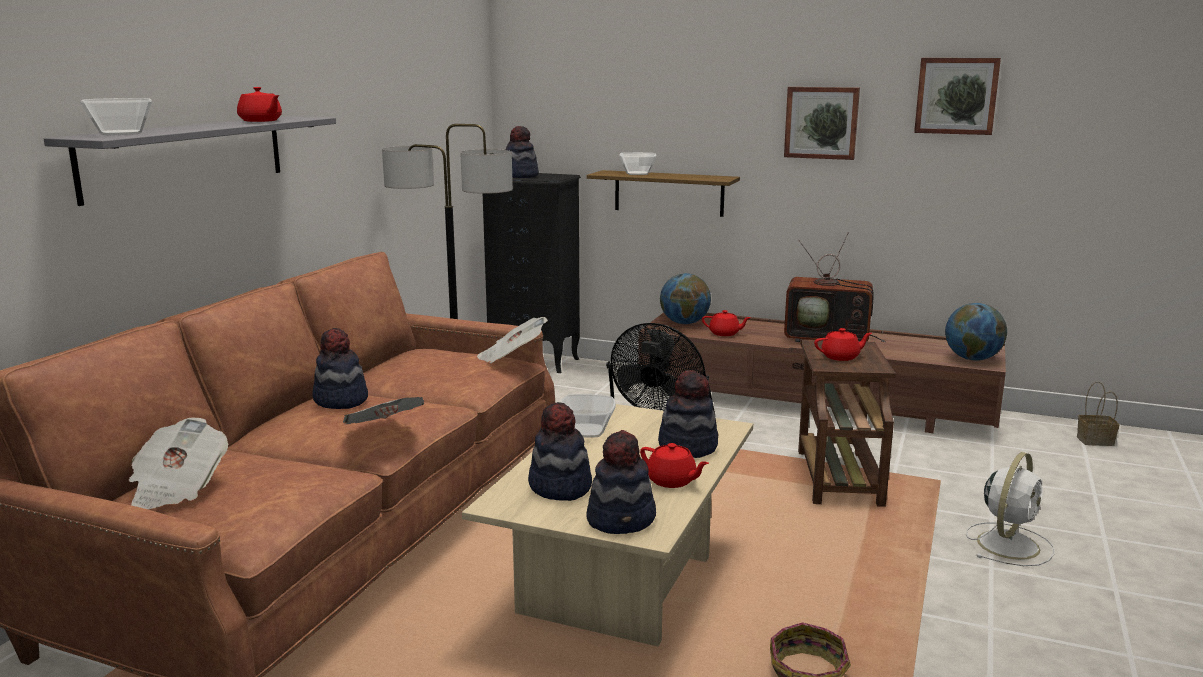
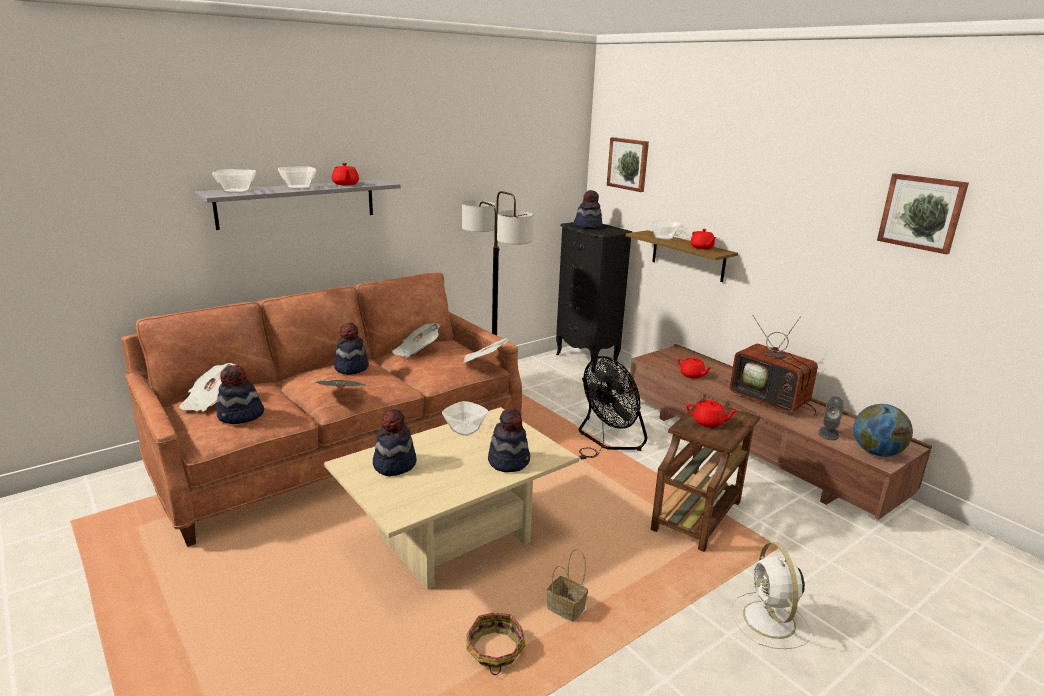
camera: 30 degrees right, 5 degrees up
(205, 126) = (299, 187): none -> bowl
(399, 367) = (416, 352): none -> newspaper
(622, 519) = (395, 500): hat -> hat (240, 416)
(672, 481) = (462, 483): red teapot -> red teapot (702, 247)
(684, 323) = (674, 359): globe -> none
(821, 122) = (804, 219): picture -> picture (628, 164)
(915, 353) = (828, 433): none -> grey speaker
(1009, 544) = (770, 621): white fan -> white fan turned 105 degrees clockwise
(1096, 440) = (984, 562): basket -> basket (567, 609)

